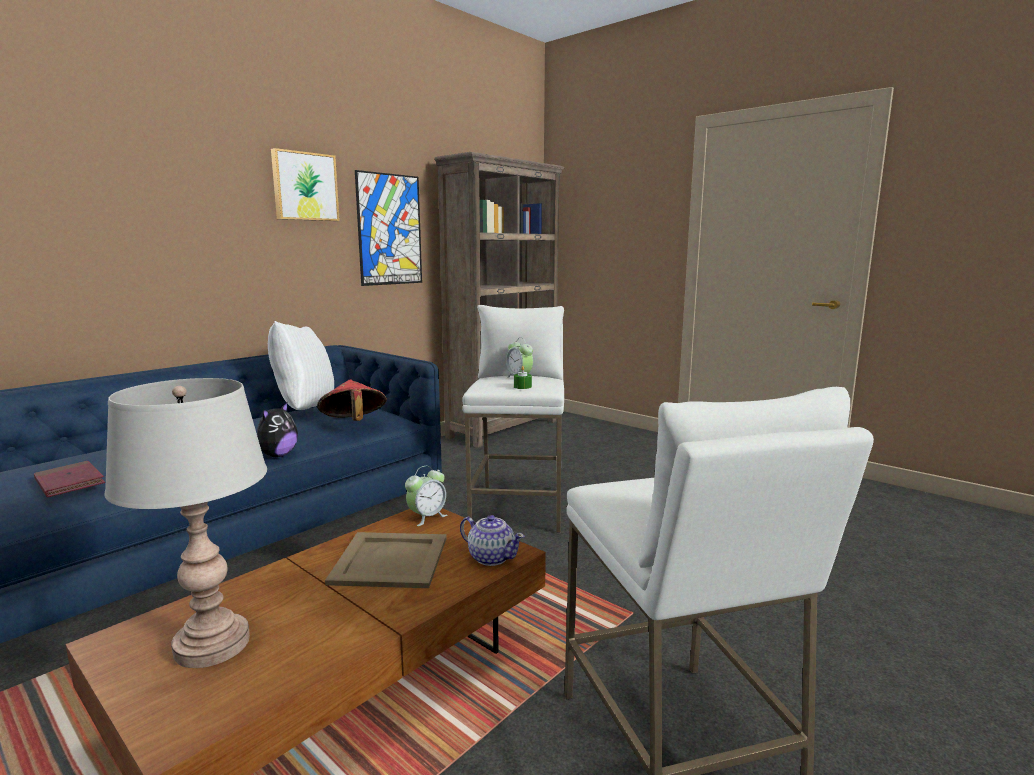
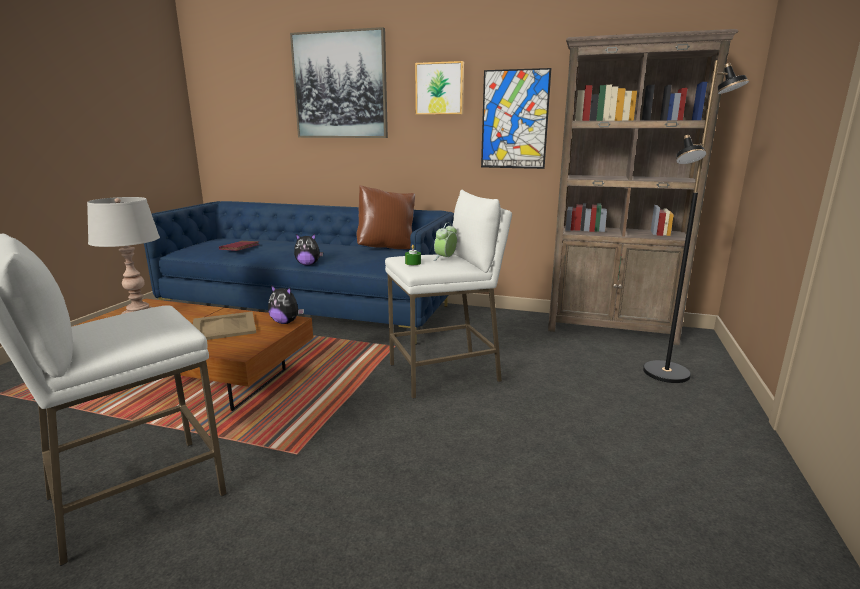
camera: 65 degrees right, 5 degrees up
(139, 165) = (340, 86): none -> picture
(304, 409) = (387, 248): white pillow -> brown pillow
(353, 423) = (368, 262): red hat -> none
(427, 517) = (286, 322): alarm clock -> plush toy
(491, 557) = (232, 349): teapot -> none
(595, 437) = (667, 373): none -> black floor lamp

